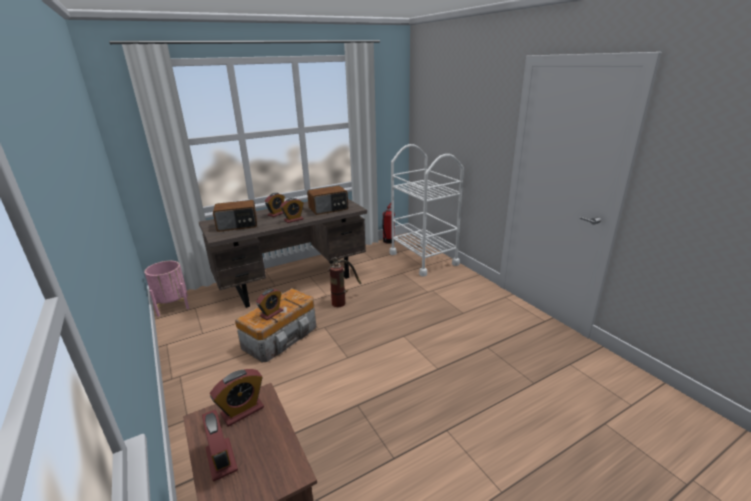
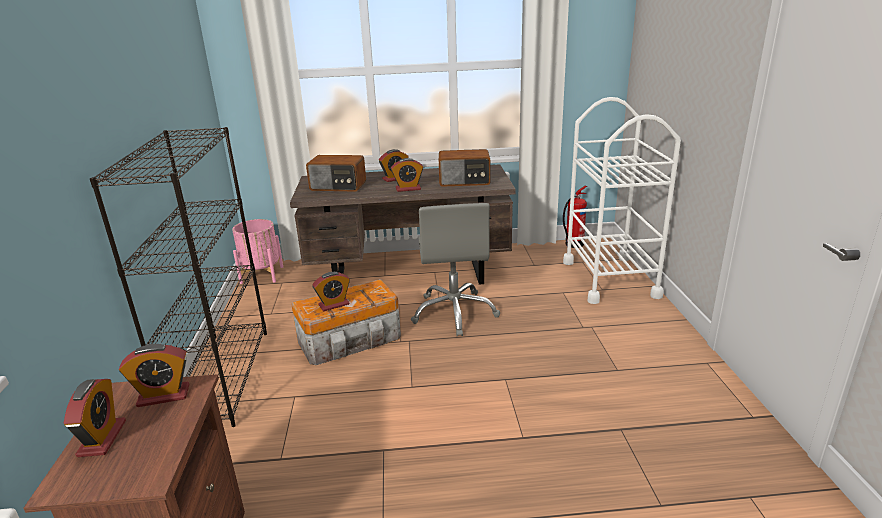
camera: 25 degrees right, 0 degrees up
(194, 391) = (222, 376): none -> black bookcase
(342, 301) = (455, 312): fire extinguisher -> grey office chair

